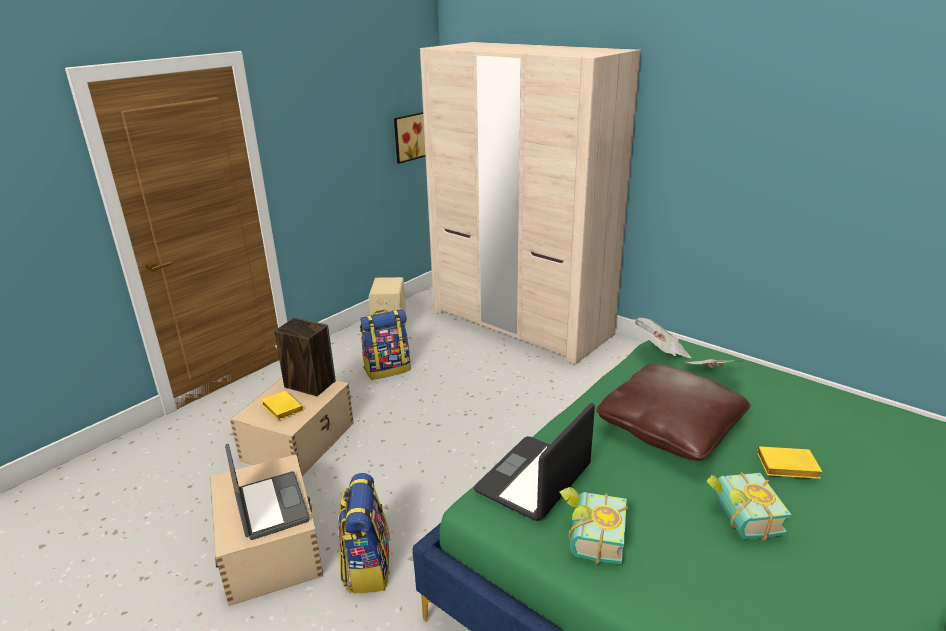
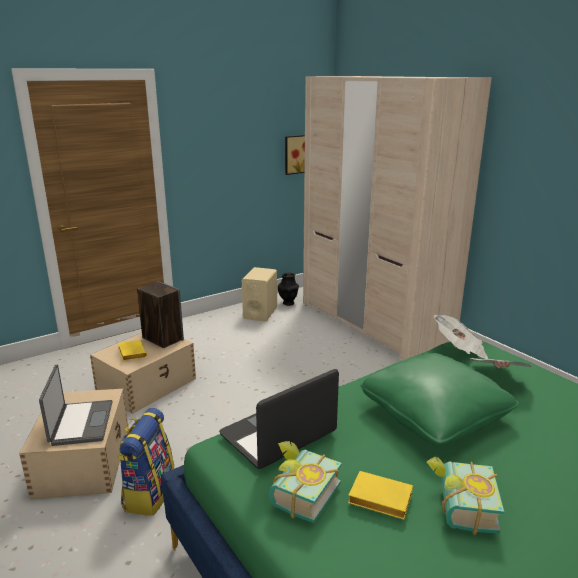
camera: 15 degrees right, 5 degrees down
(387, 369) = (243, 342): backpack -> none
(416, 313) = (288, 303): none -> black vase
(670, 427) = (434, 415): brown pillow -> green pillow
(786, 467) = (536, 471): yellow book -> yellow book (378, 500)

